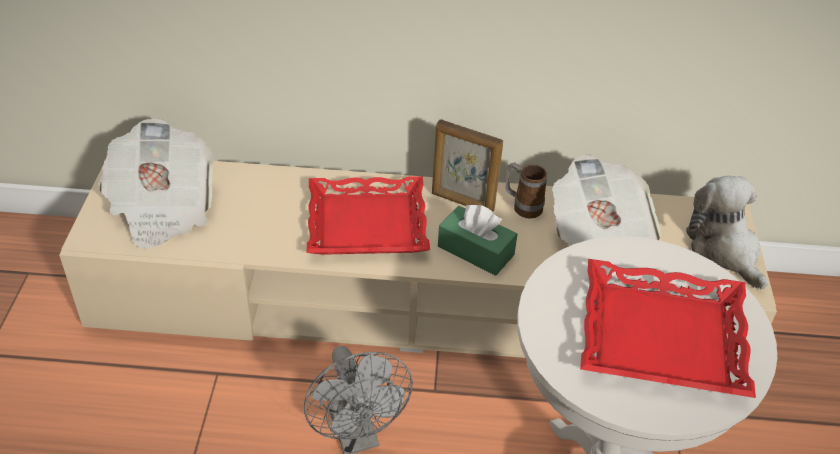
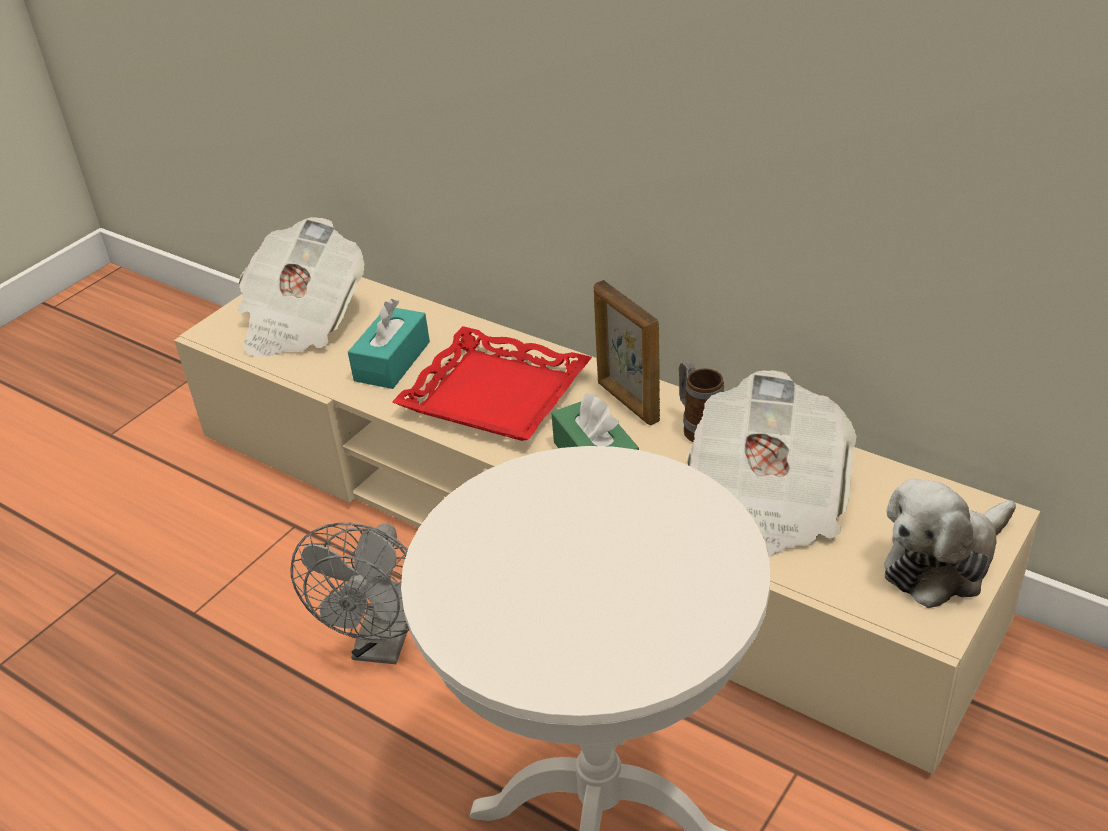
camera: 35 degrees right, 5 degrees down
(267, 220) = (392, 361): none -> turquoise tissue box
(661, 339) = (586, 586): red tray -> none
(724, 249) = (943, 561): plush toy -> plush toy turned 135 degrees counterclockwise

